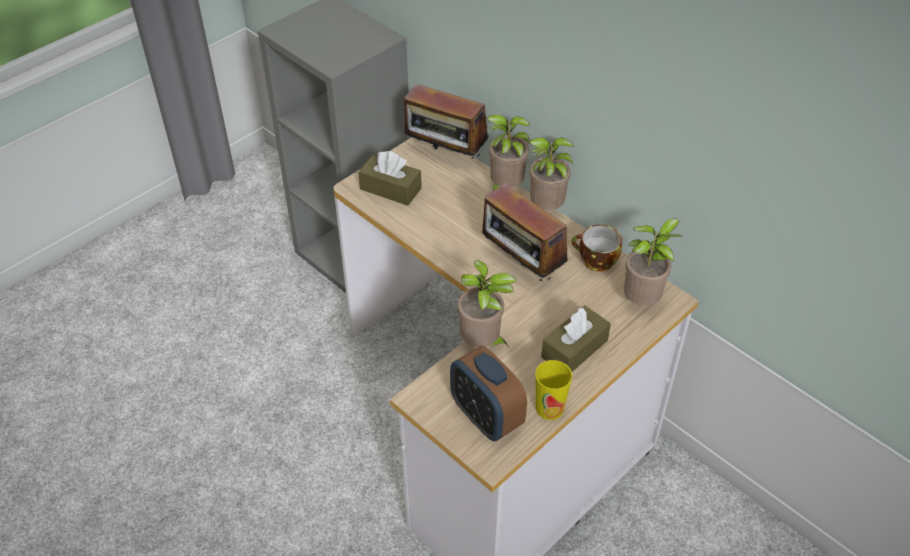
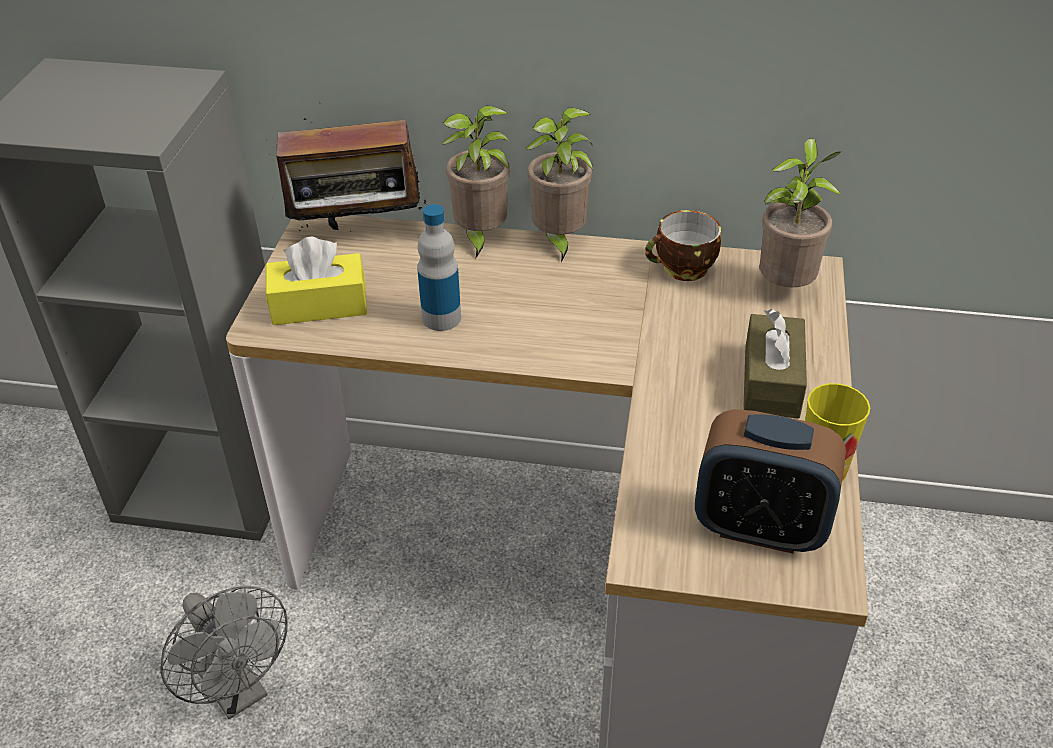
camera: 35 degrees left, 5 degrees down
(290, 372) = (239, 692): none -> grey fan
(390, 189) = (319, 305): brown tissue box -> yellow tissue box
(442, 226) = (441, 318): none -> bottle
(482, 344) = (653, 436): potted plant -> none
(521, 266) = (599, 318): radio -> none

